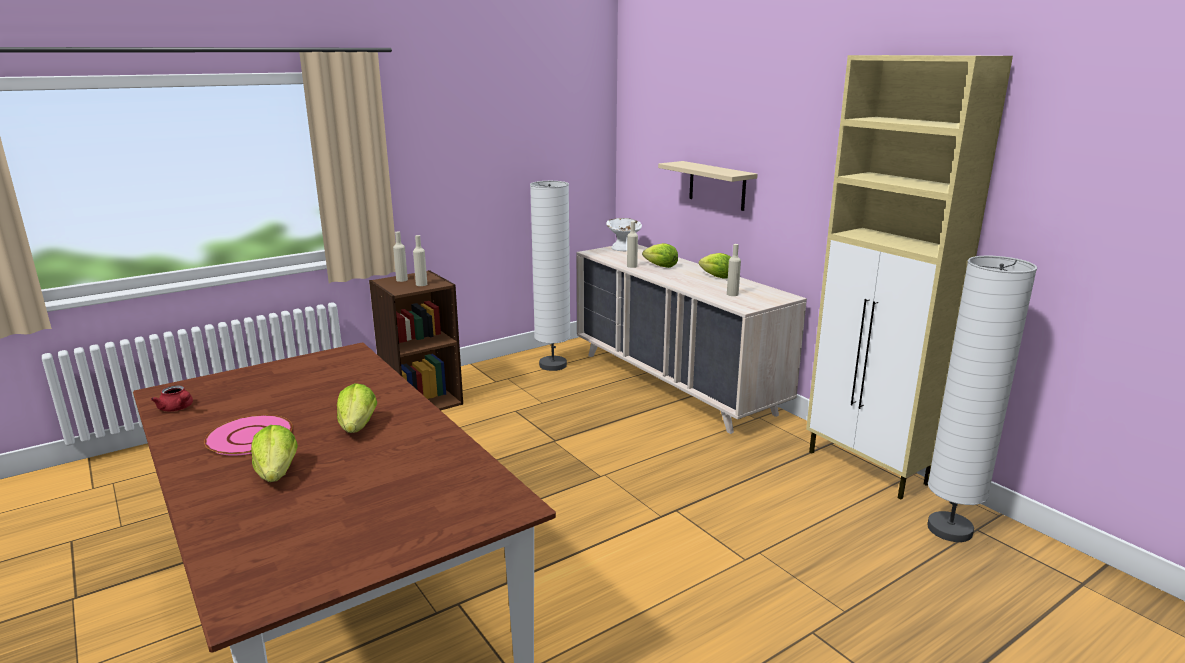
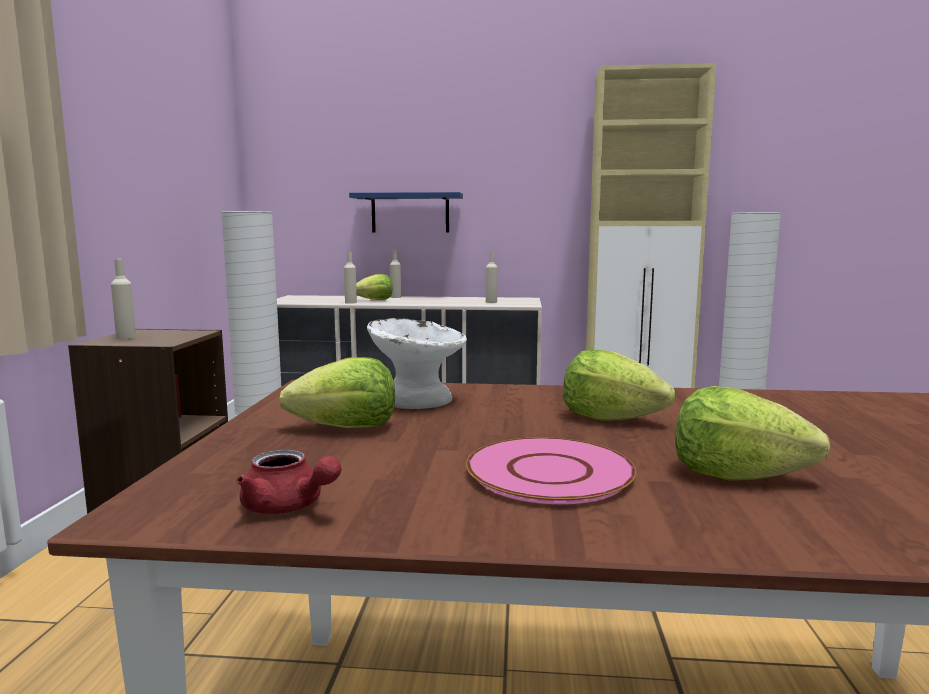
camera: 50 degrees left, 10 degrees down
(177, 408) = (288, 507): red teapot -> red teapot turned 45 degrees clockwise
(421, 284) = (174, 335): beige bottle -> beige bottle (395, 297)
(623, 248) = (296, 297): white bowl -> white bowl (416, 400)
(717, 185) = (410, 213): beige shelf -> blue shelf
(717, 277) = (441, 298): lettuce -> lettuce (346, 428)

